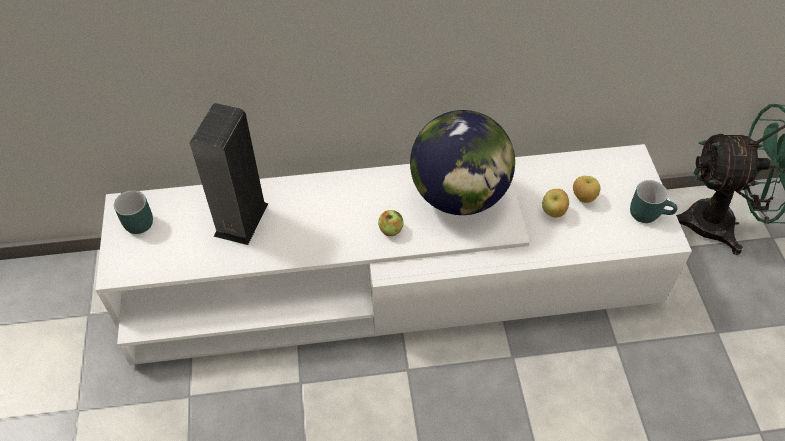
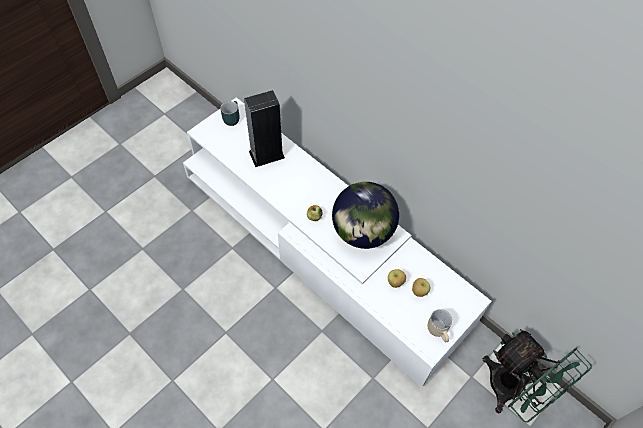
camera: 50 degrees right, 5 degrees up
(649, 212) = (439, 330): turquoise mug -> beige mug

